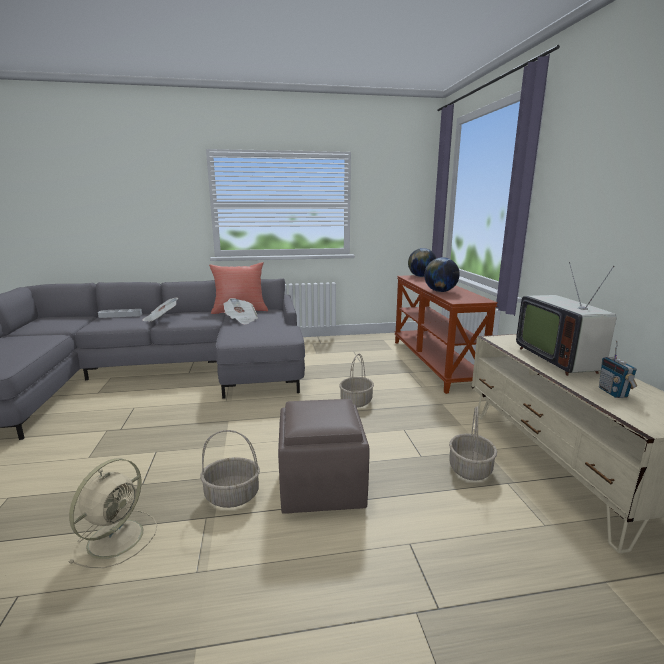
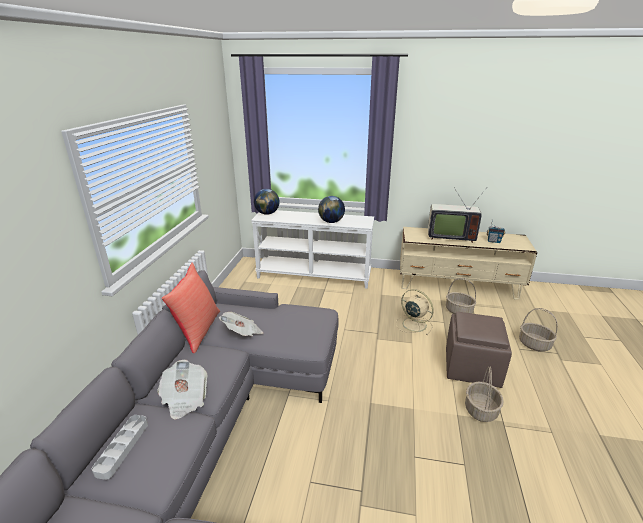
camera: 70 degrees left, 10 degrees up
(117, 536) = (527, 476): beige fan -> beige fan (413, 324)
(356, 401) = (363, 327): basket -> basket (534, 344)
(434, 363) = (314, 275): brown console table -> white console table

